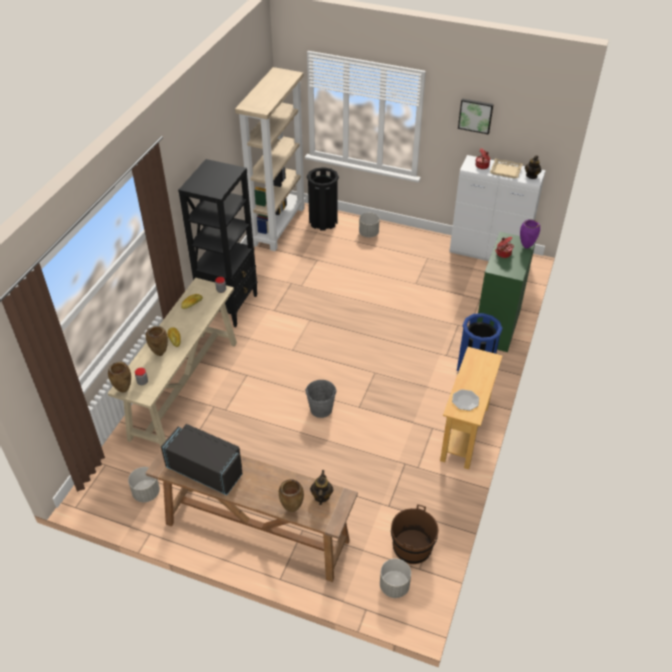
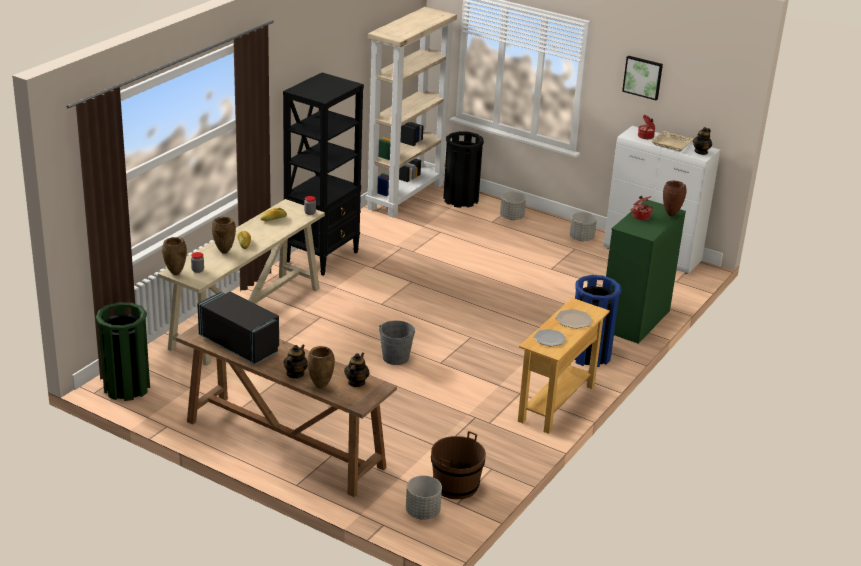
camera: 10 degrees right, 15 degrees down
(102, 494) = (126, 387): none -> green trash can
(146, 493) = (174, 394): grey planter -> grey planter (581, 238)
(265, 497) = (295, 374): none -> teapot
(477, 373) = (573, 319): none -> plate
(526, 246) = (671, 215): purple vase -> brown vase

